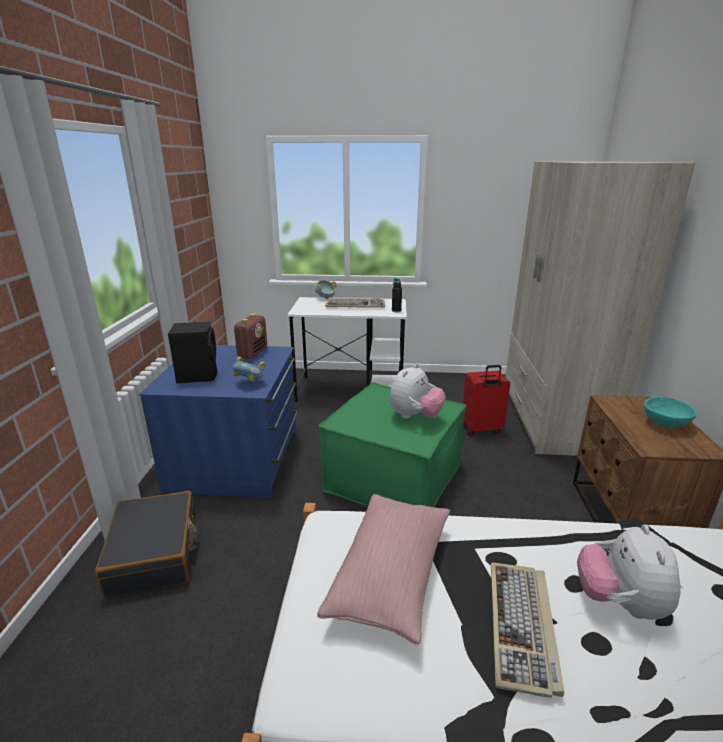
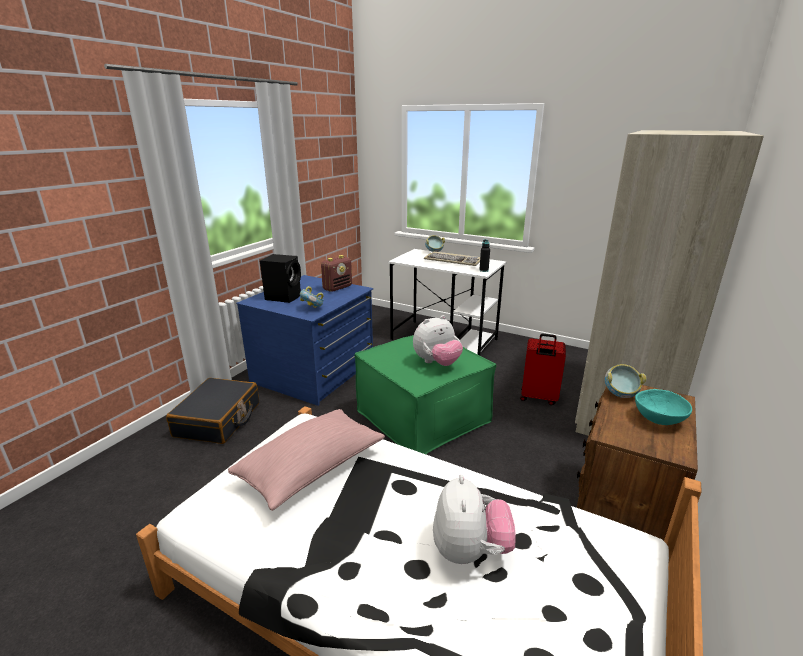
camera: 25 degrees right, 0 degrees up
(522, 627) = (368, 535): keyboard -> none
(616, 409) = (620, 395): none -> bowl
(619, 603) = (470, 550): plush toy -> plush toy turned 150 degrees clockwise

